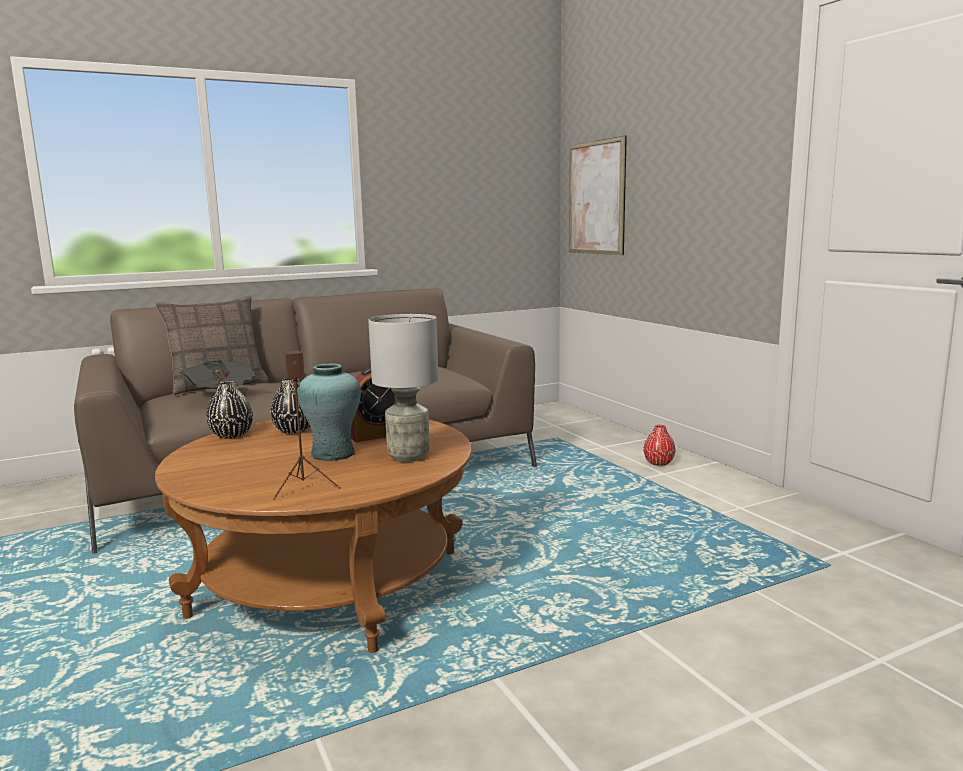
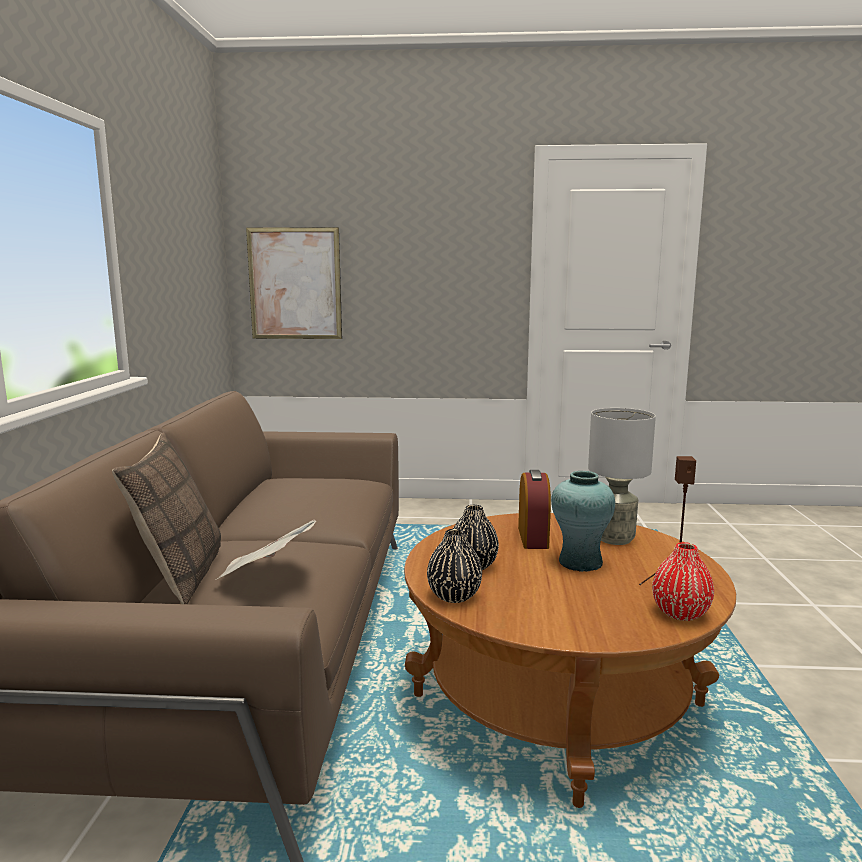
camera: 60 degrees left, 0 degrees up
(658, 463) = (449, 513): red vase -> red vase (680, 613)

